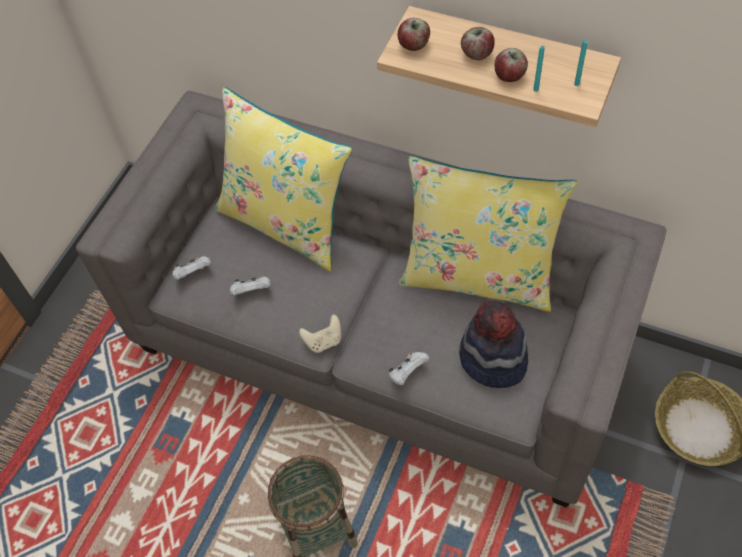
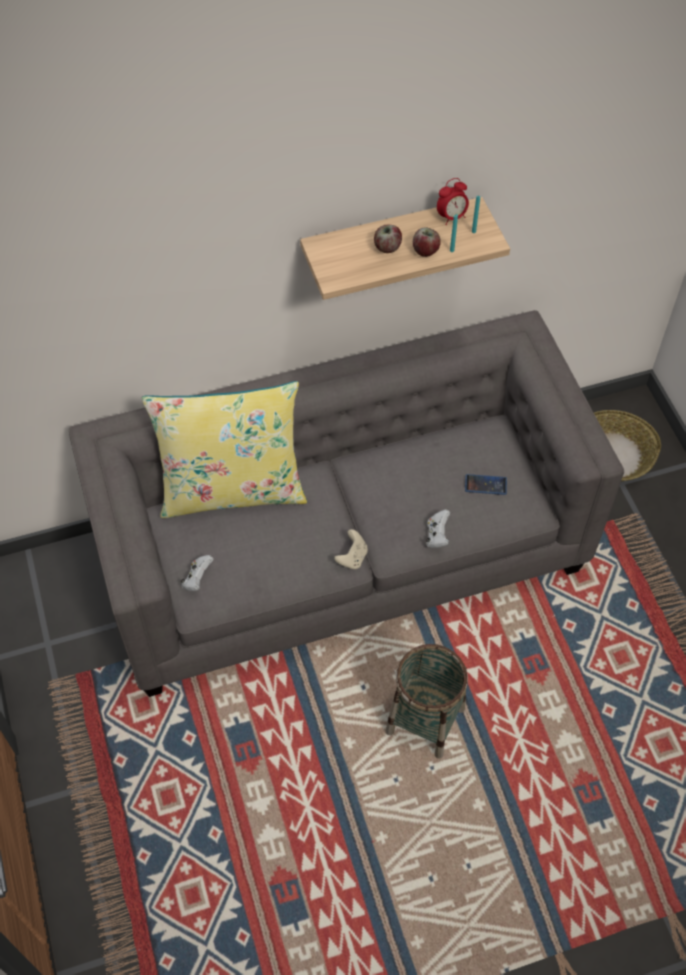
camera: 45 degrees left, 0 degrees up
(252, 291) = (261, 559): white game controller -> none
(414, 45) = (337, 266): apple -> none
(478, 276) = (418, 433): yellow pillow -> none
(492, 359) = (485, 485): hat -> phone
(569, 60) = (451, 217): none -> alarm clock

